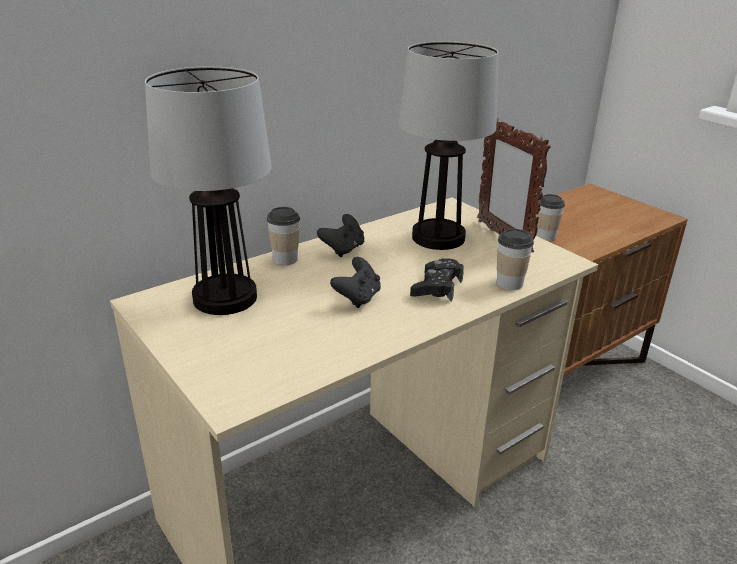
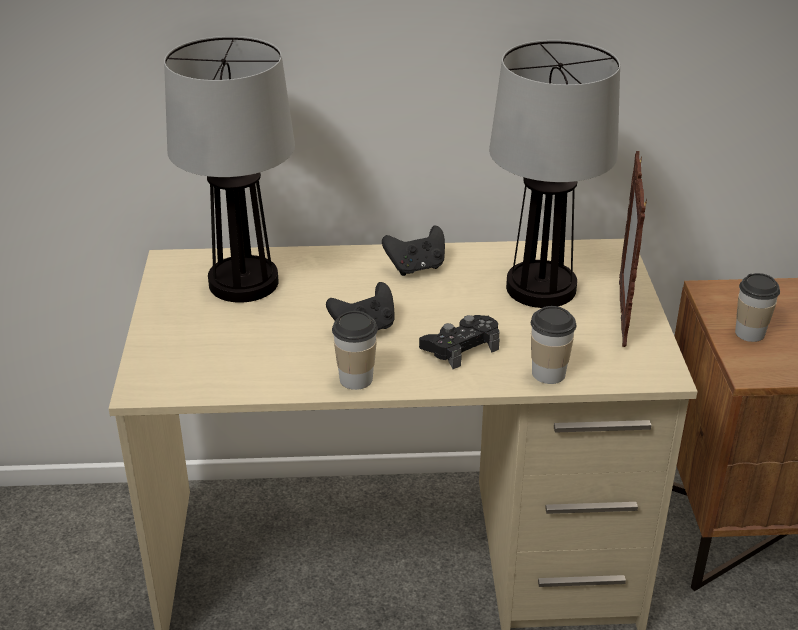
camera: 35 degrees right, 5 degrees up
(285, 259) = (344, 259): cup -> cup (356, 379)

